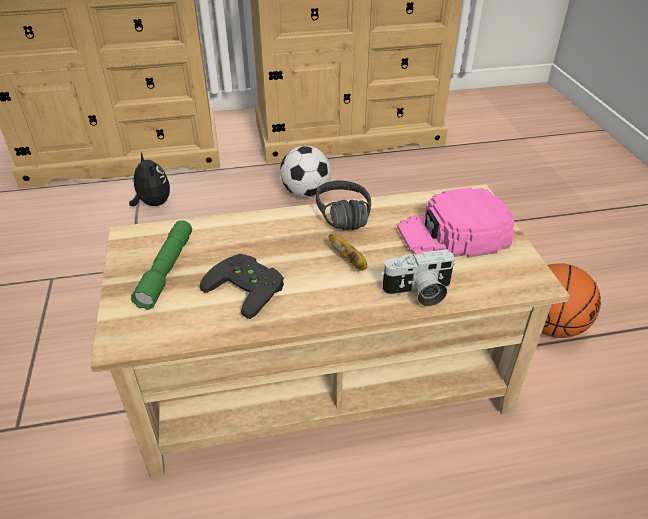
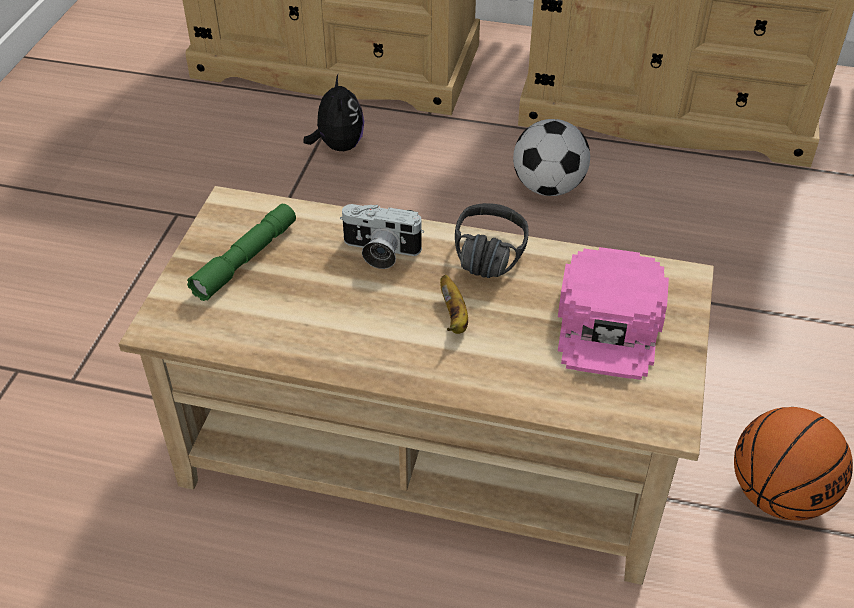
camera: 25 degrees right, 5 degrees up
(249, 286) = (321, 309): black game controller -> none
(418, 293) = (508, 384): camera -> camera (379, 252)
(453, 234) = (610, 323): pink cap -> pink cap turned 90 degrees counterclockwise

